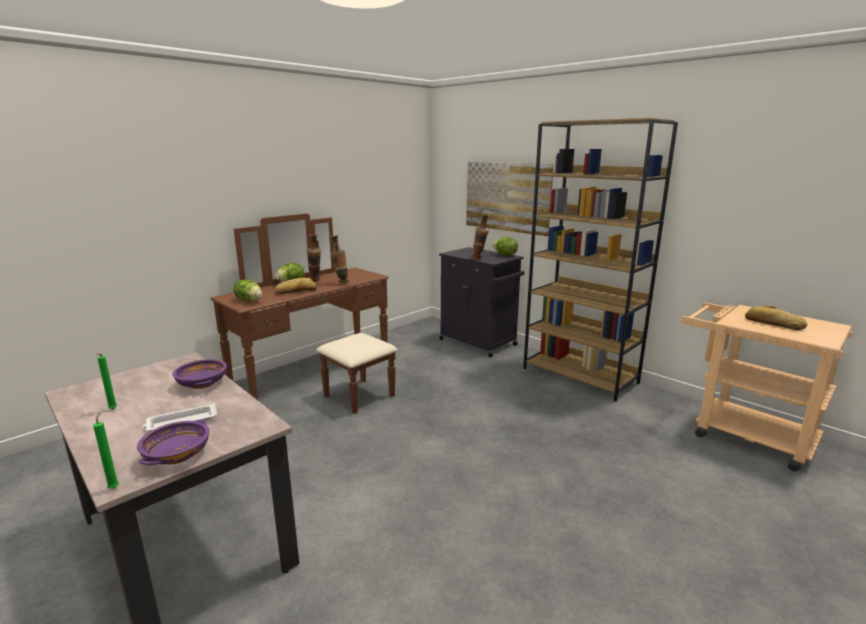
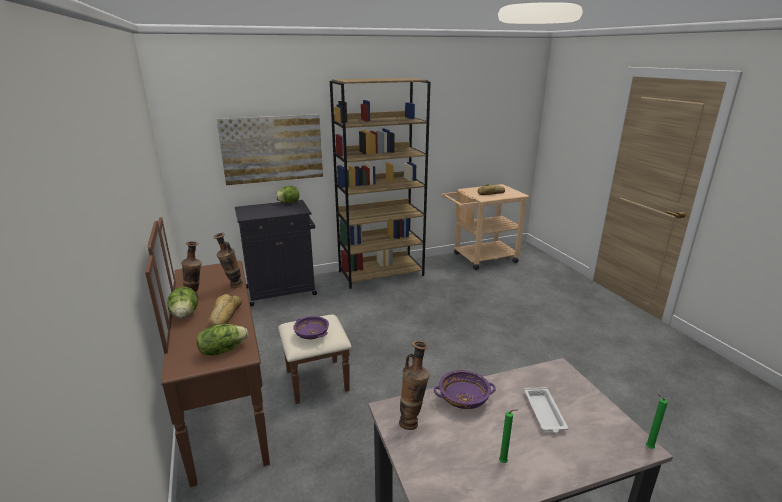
camera: 65 degrees left, 5 degrees up
(177, 455) = (600, 414): purple bowl -> purple bowl (311, 334)
(480, 259) = (286, 212): vase -> vase (413, 421)

